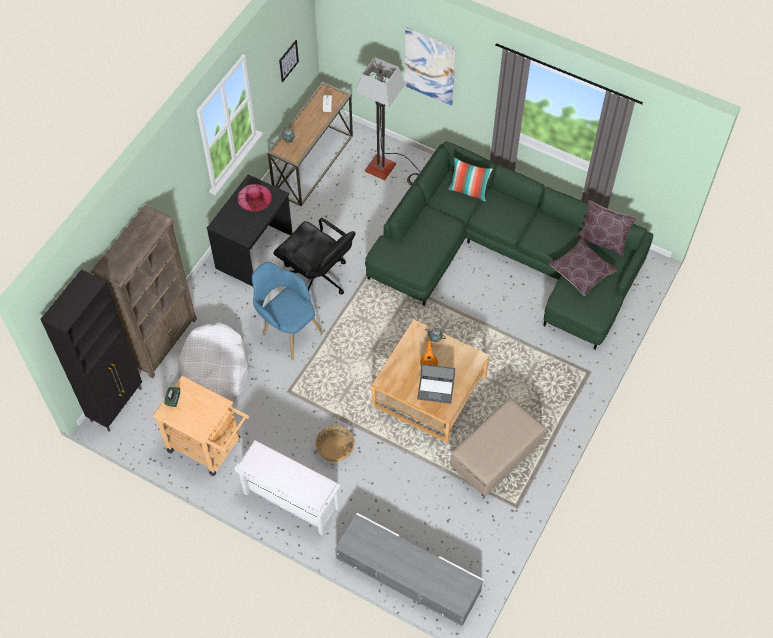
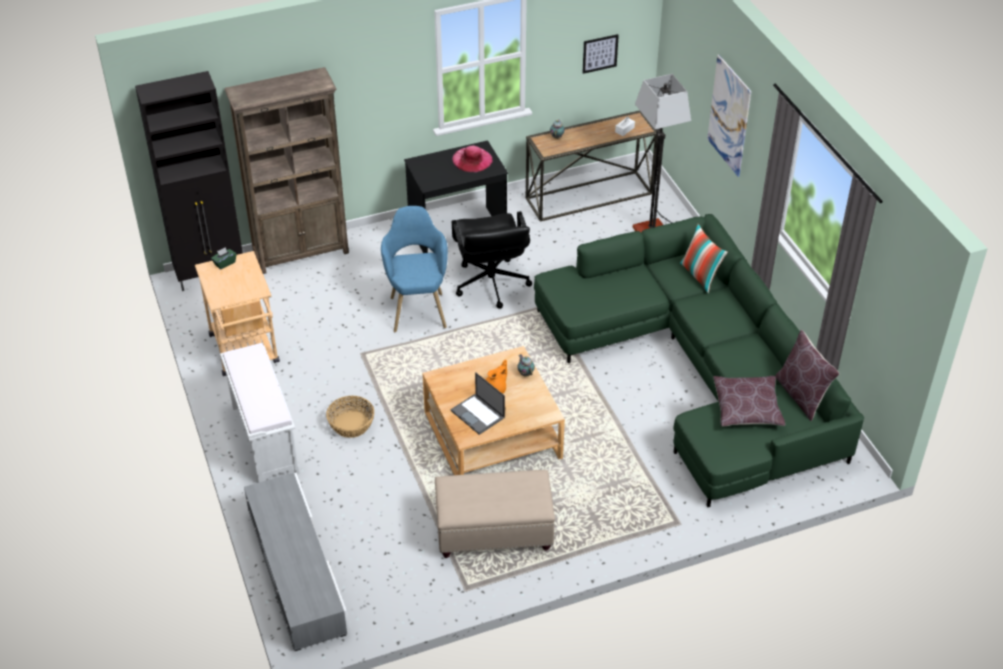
camera: 40 degrees right, 15 degrees down
(216, 368) = (321, 299): white dog bed -> none

